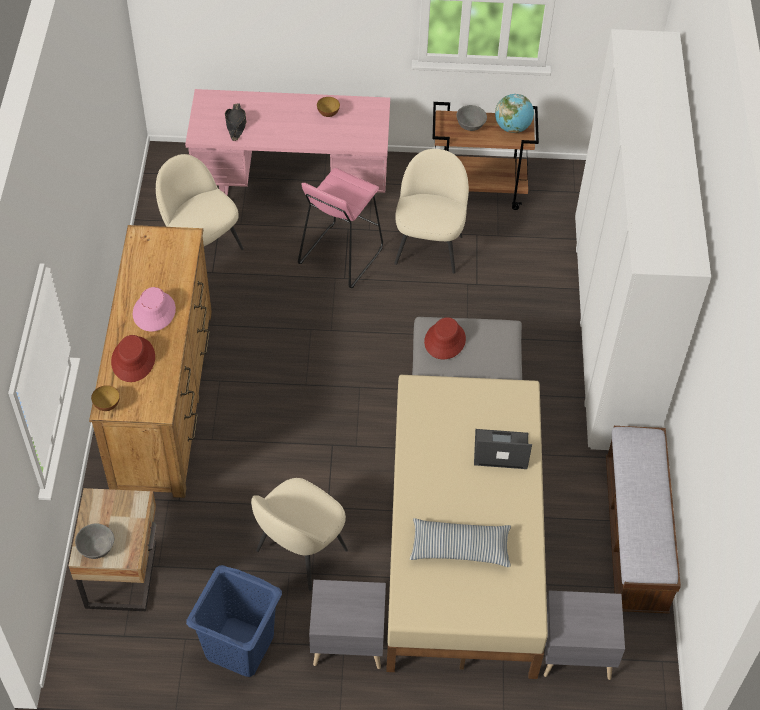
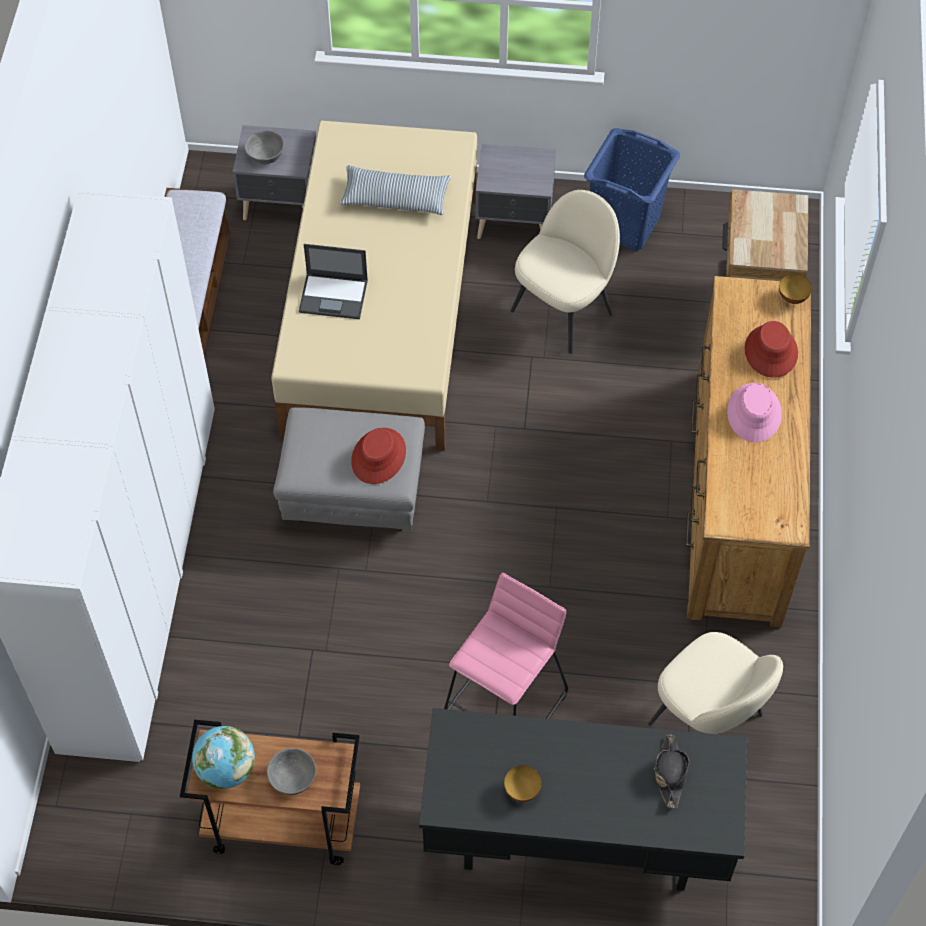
camera: 175 degrees left, 5 degrees up
(96, 547) = (781, 210): grey bowl -> grey bowl (265, 155)
(293, 188) = (575, 838): pink desk -> black desk
(429, 248) = (373, 714): beige chair -> none

